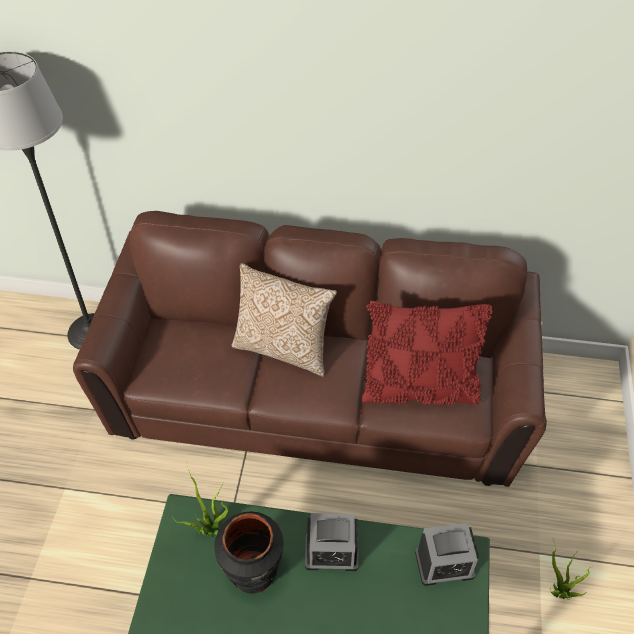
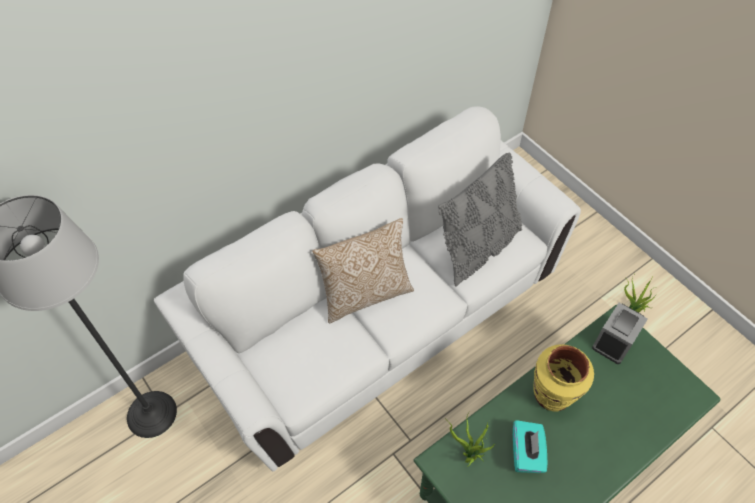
camera: 45 degrees left, 5 degrees up
(253, 573) = (526, 453): black vase -> turquoise tissue box
(317, 398) = (377, 316): brown sofa -> white sofa
(331, 552) = (552, 395): alarm clock -> yellow vase
(419, 389) = (478, 249): red pillow -> grey pillow

